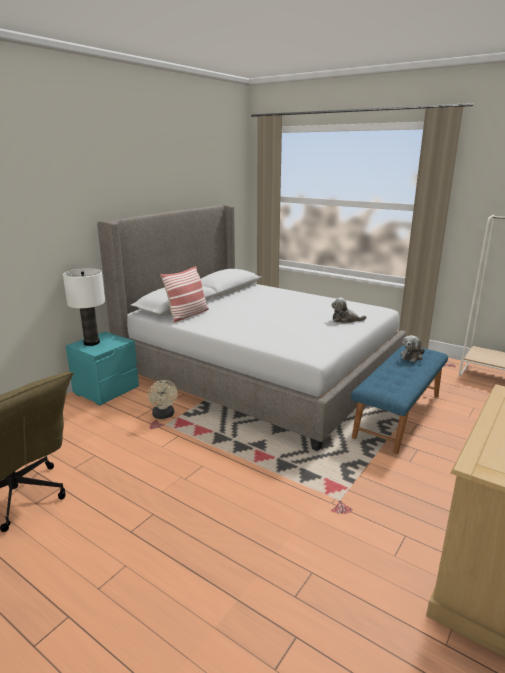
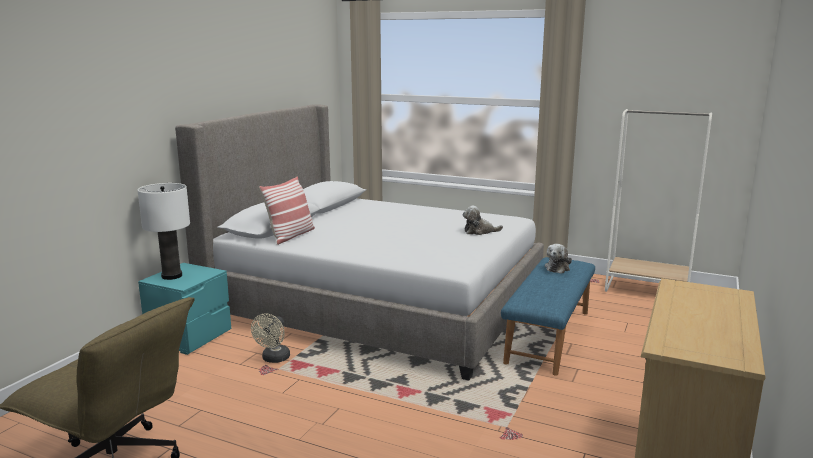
camera: 10 degrees left, 5 degrees down
(164, 415) = (274, 359): beige fan -> beige fan turned 45 degrees clockwise

